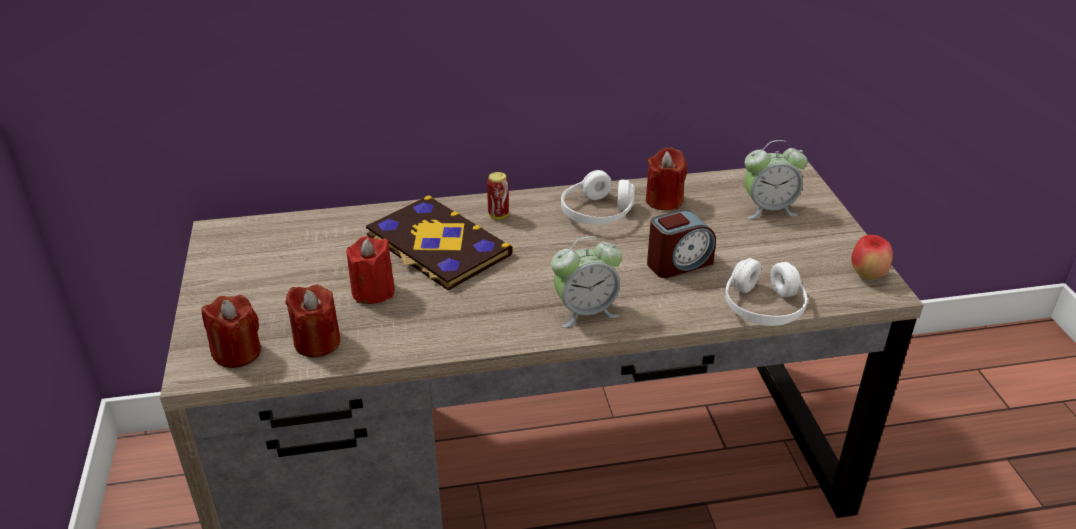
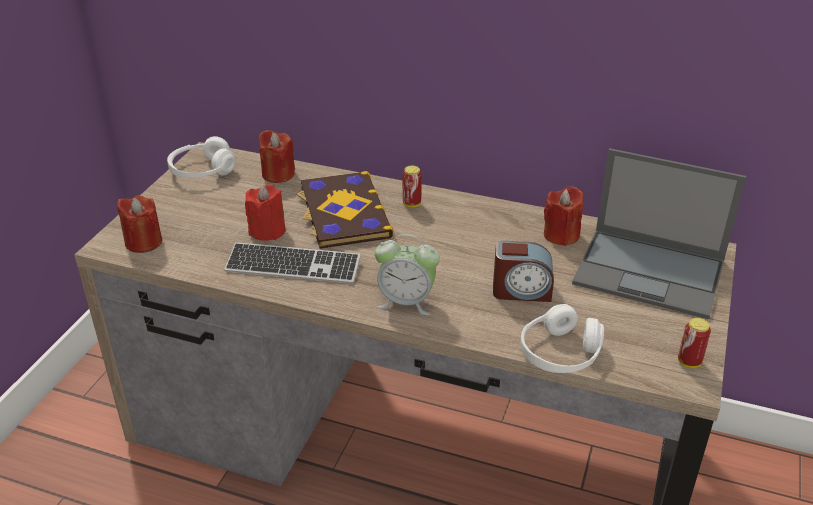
camera: 30 degrees right, 0 degrees up
(317, 342) = (198, 254): red candle -> red candle (278, 174)
(437, 318) = (293, 266): none -> keyboard
(597, 213) = (492, 227): white headphones -> white headphones (202, 170)
(768, 209) = (651, 273): alarm clock -> laptop
(867, 275) = (689, 362): apple -> can

